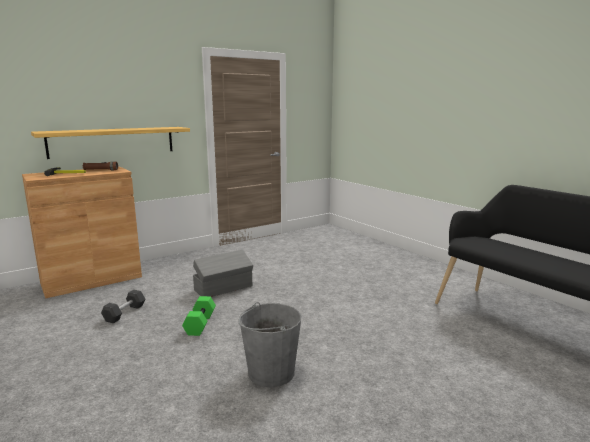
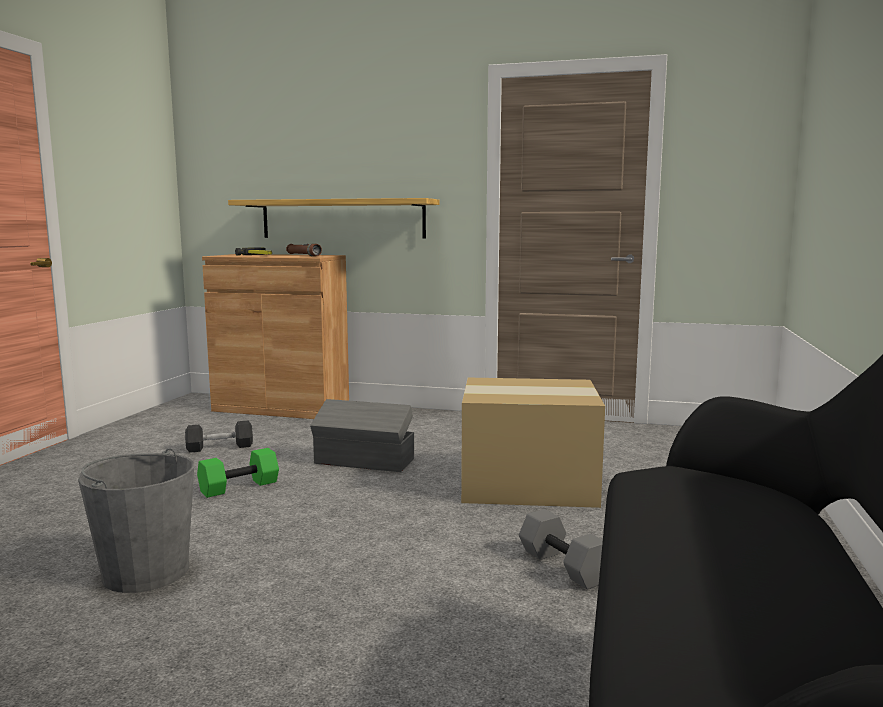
camera: 50 degrees right, 5 degrees down
(309, 270) = (530, 484): none -> cardboard box
(384, 292) = (566, 566): none -> grey dumbbell

